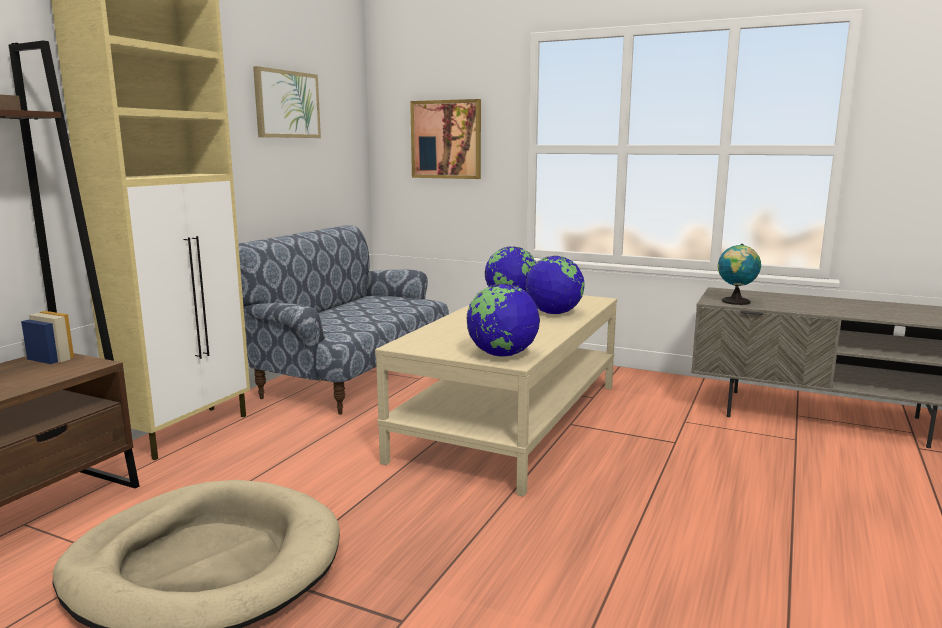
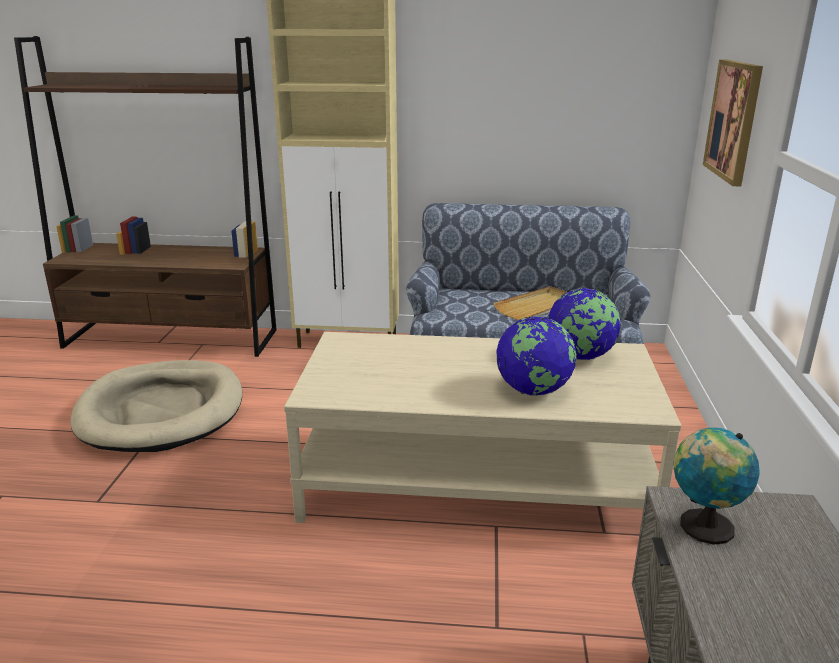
camera: 70 degrees right, 10 degrees up
(287, 104) = (541, 65): picture -> none
(370, 310) = (538, 307): none -> beige tray
(502, 355) = (331, 386): globe -> none

